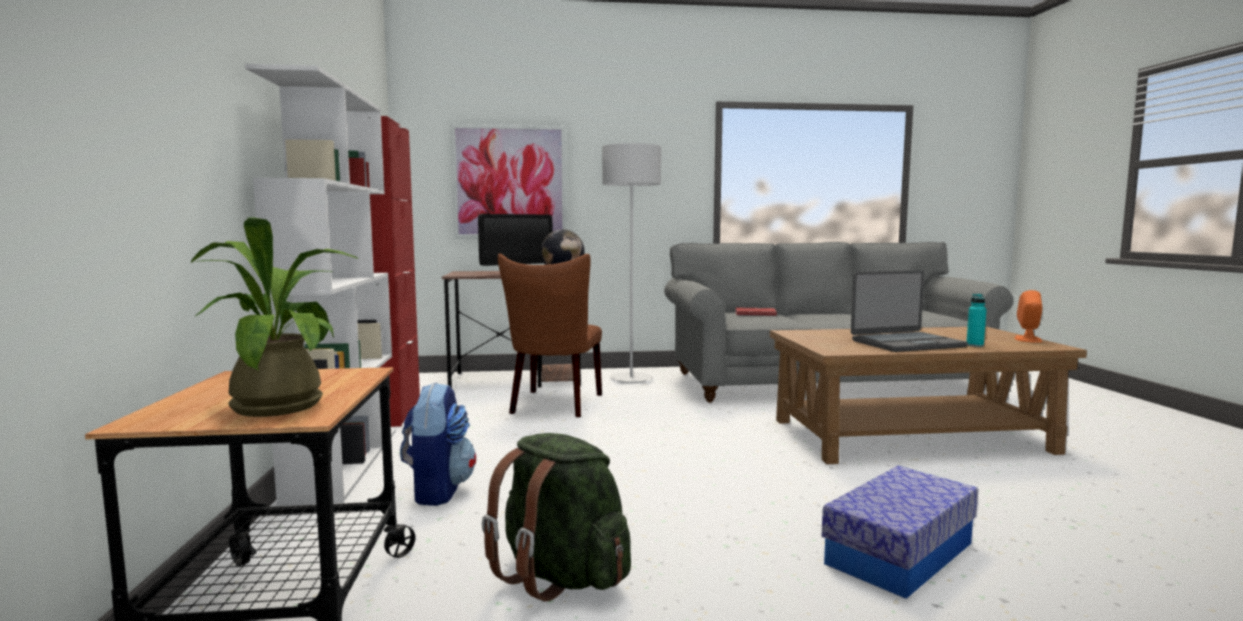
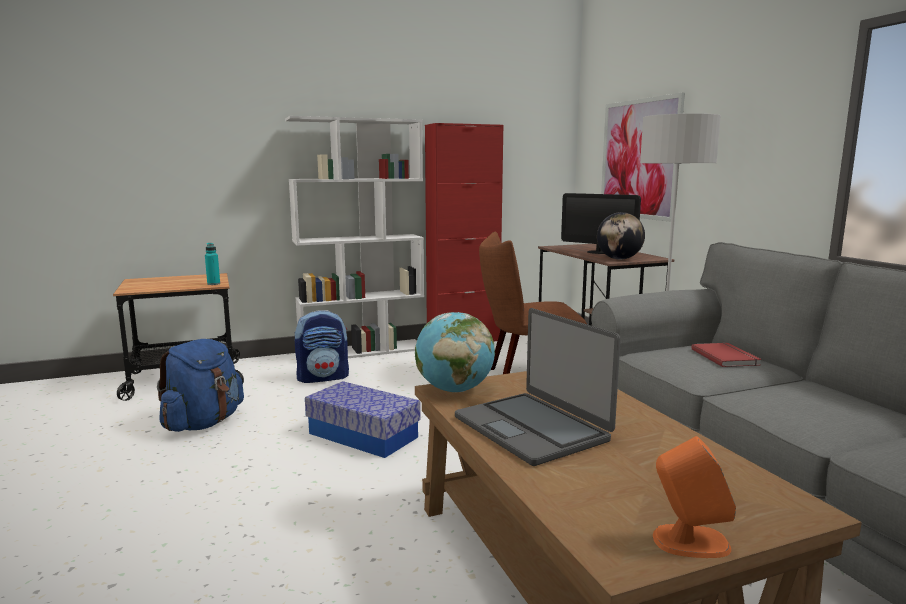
camera: 75 degrees right, 5 degrees up
(283, 403) = (154, 286): potted plant -> none
(561, 576) = (204, 423): green backpack -> blue backpack
(834, 349) = (454, 390): none -> globe
(899, 553) = (207, 539): storage box -> storage box (363, 435)
(974, 345) = (557, 476): turquoise bottle -> turquoise bottle (213, 284)

